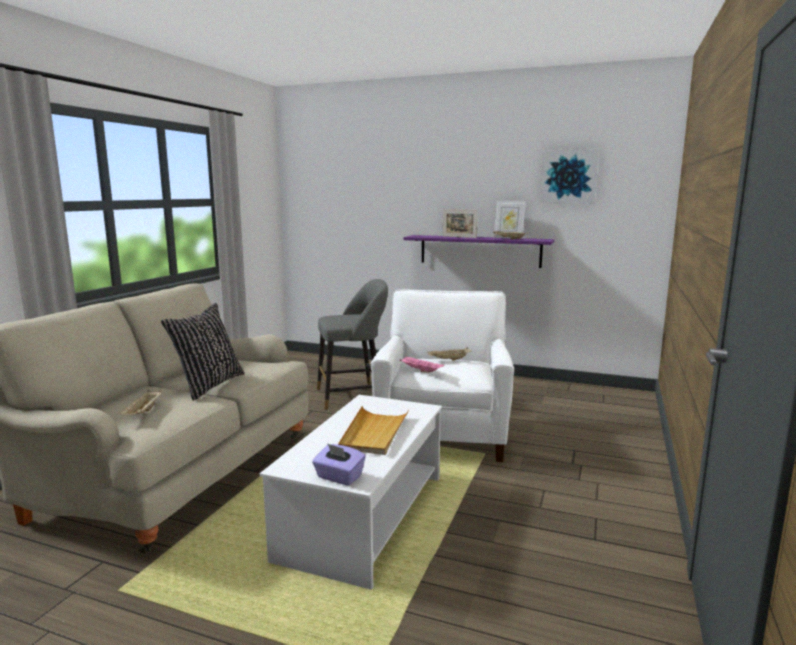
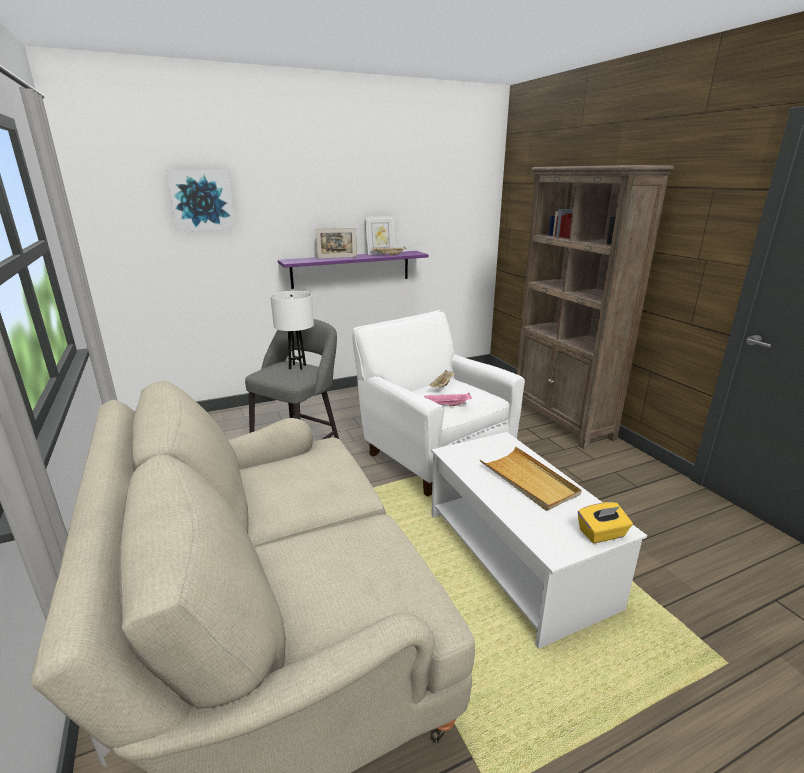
camera: 45 degrees left, 10 degrees up
(143, 413) = (368, 585): beige tray -> none
(208, 385) = (325, 510): black pillow -> none
(339, 477) = (602, 534): purple tissue box -> yellow tissue box
(356, 317) = (297, 367): none -> white table lamp
(569, 176) = (426, 190): picture -> picture (202, 200)
(632, 459) = (561, 420): none -> brown bookcase

